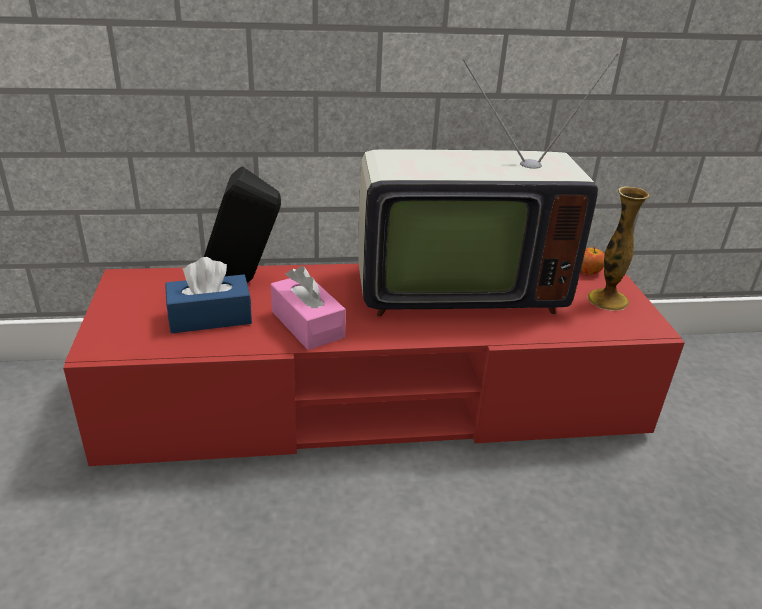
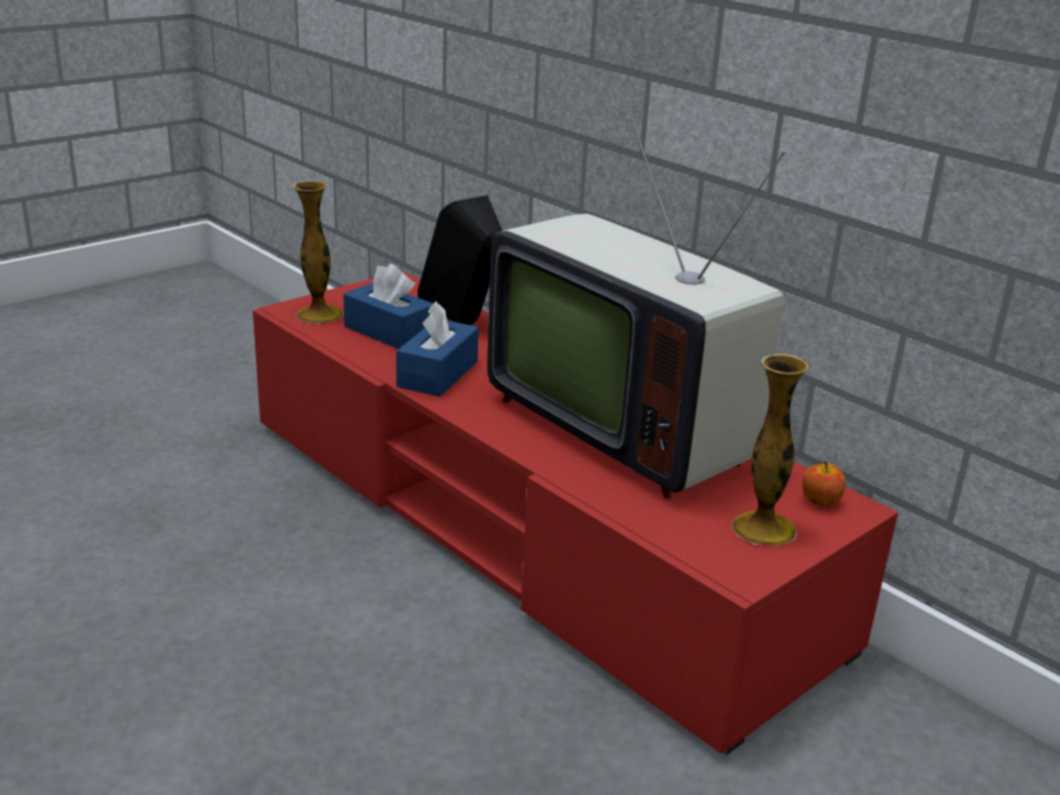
camera: 55 degrees right, 5 degrees down
(129, 336) = (319, 314): none -> vase
(307, 324) = (438, 374): pink tissue box -> blue tissue box

